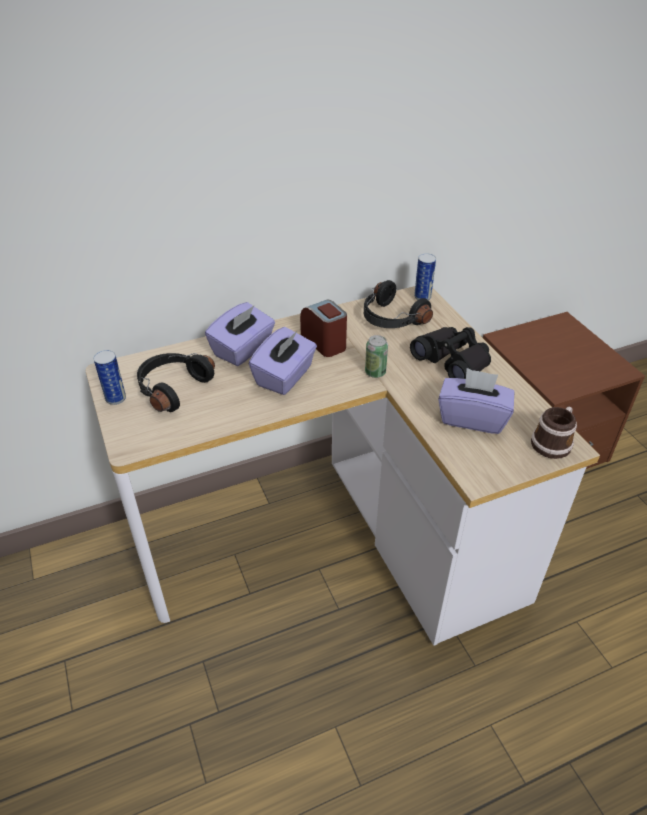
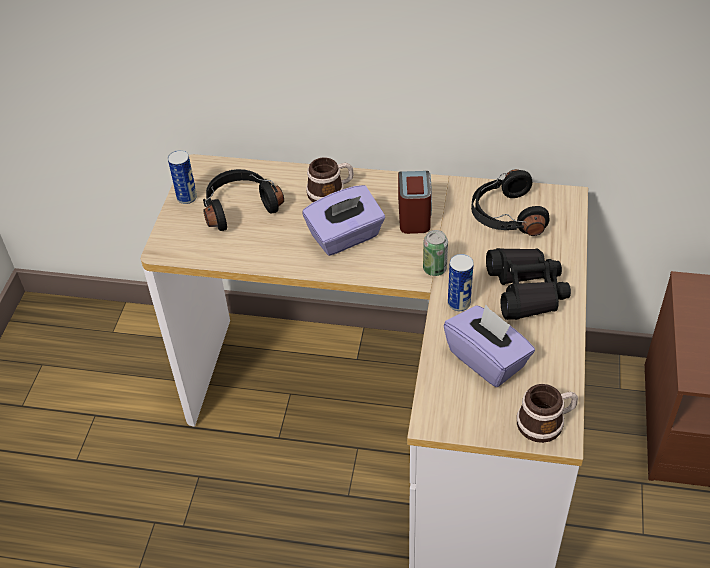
camera: 35 degrees right, 5 degrees up
(243, 349) = (331, 192): purple tissue box -> mug
(422, 297) = (565, 202): can -> can (459, 303)

